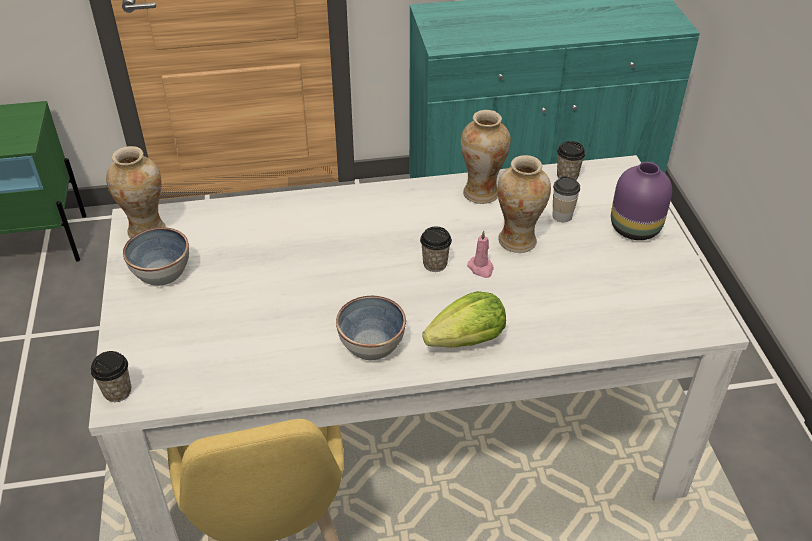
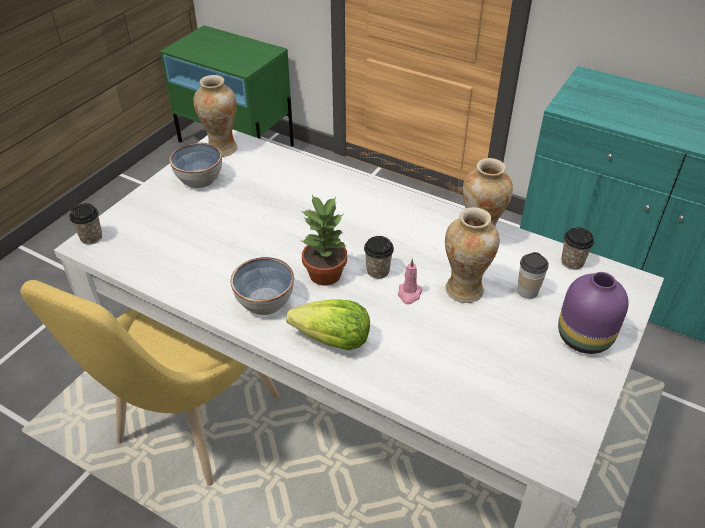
camera: 40 degrees right, 0 degrees up
(394, 291) = (325, 273): none -> potted plant

